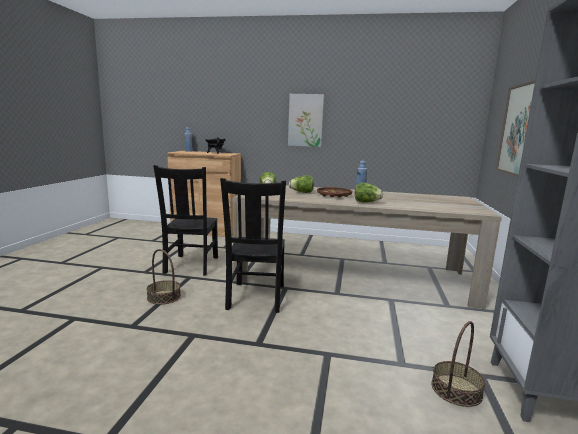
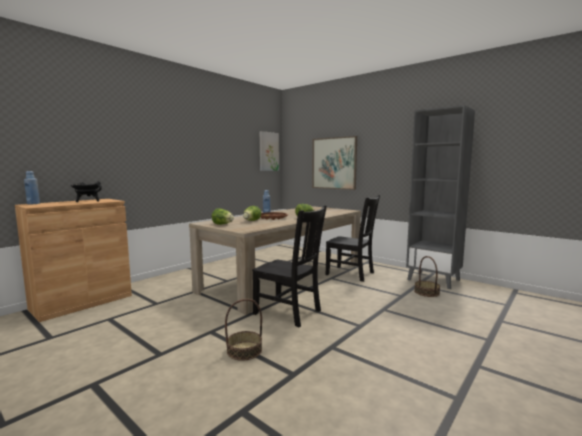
camera: 60 degrees left, 5 degrees down
(191, 265) = (181, 326): black chair -> black chair (351, 274)
(305, 120) = (173, 159): picture -> picture (268, 151)

